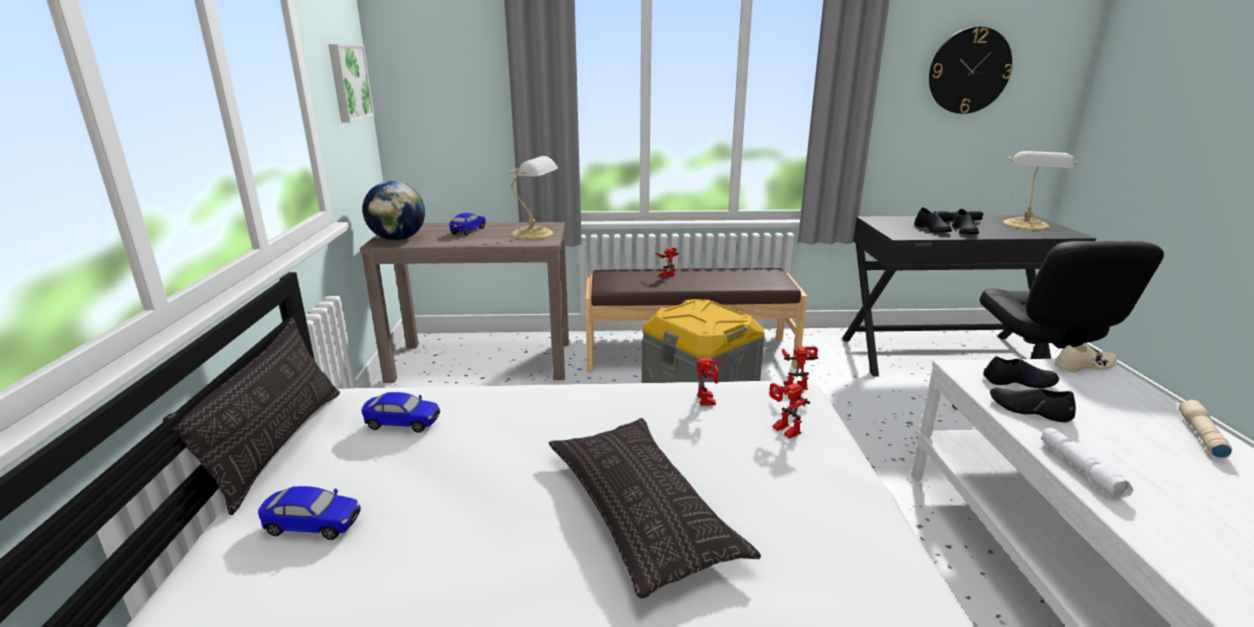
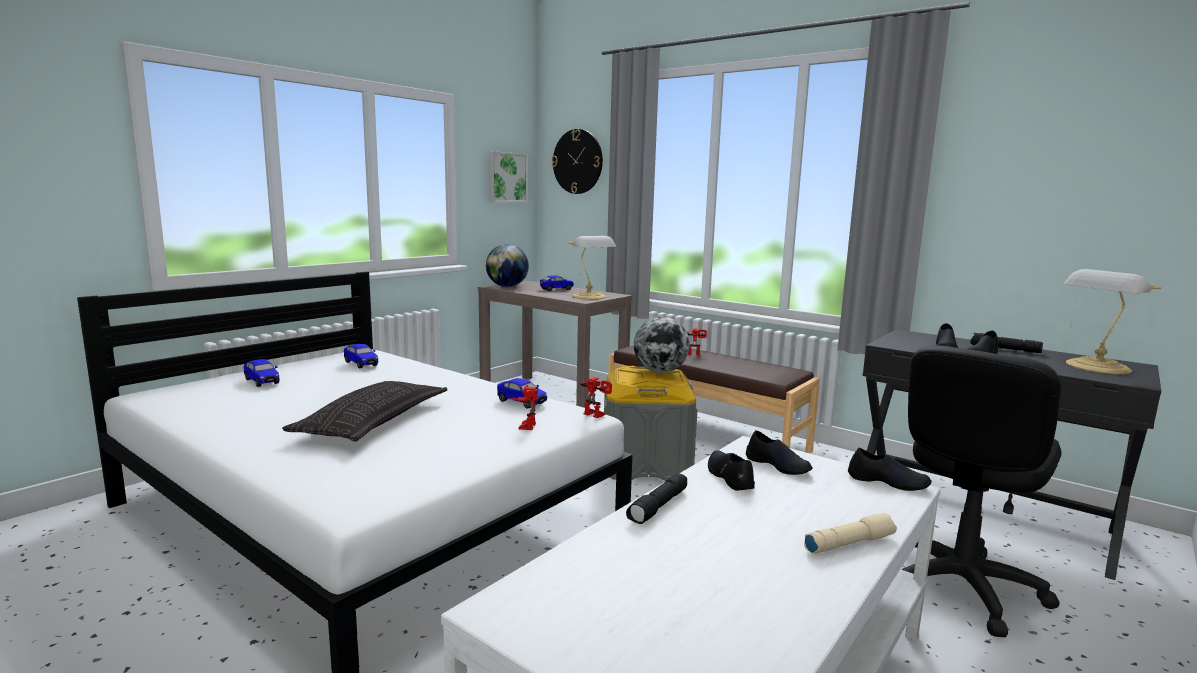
camera: 40 degrees right, 10 degrees down
(279, 445) = (308, 358): pillow -> none
(701, 307) = (660, 371): none -> globe
(709, 400) = (521, 402): toy robot -> toy car
(969, 71) = (1062, 176): wall clock -> wall clock (578, 161)
(1081, 470) = (659, 507): white flashlight -> black flashlight
(1084, 366) = (887, 482): beige shoe -> black shoe

